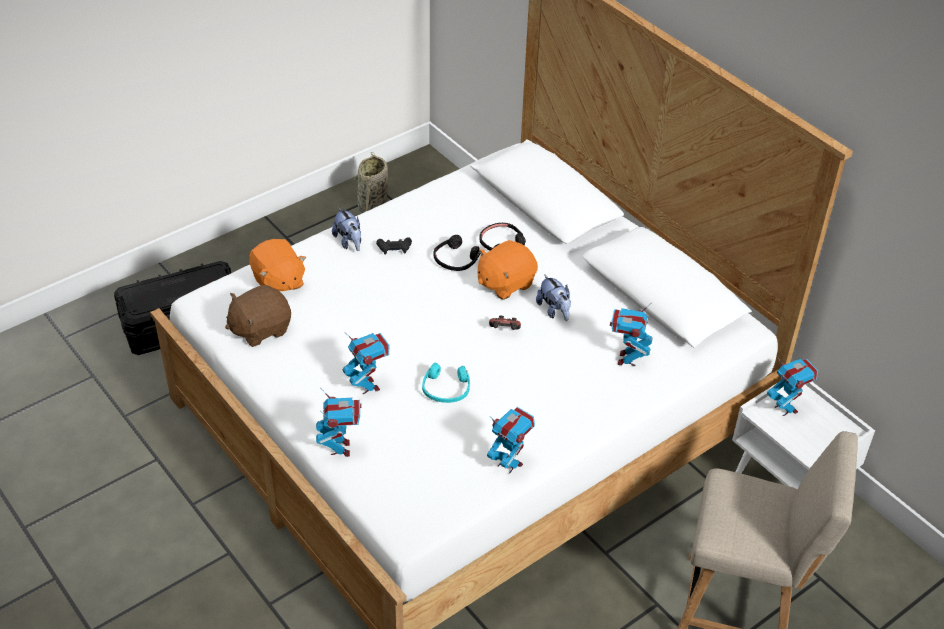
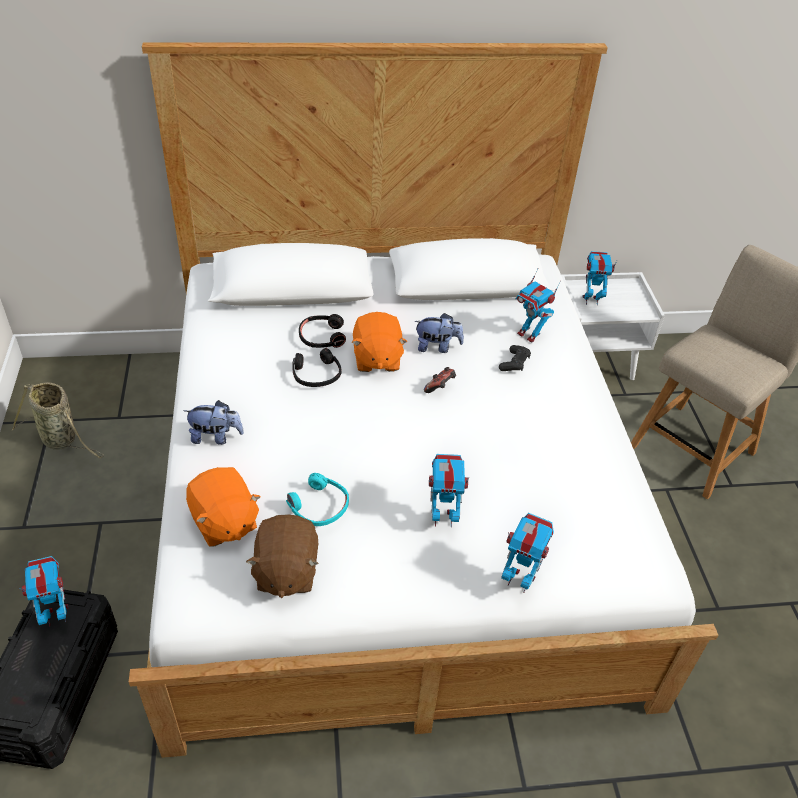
camera: 60 degrees left, 0 degrees up
(278, 282) = (224, 522): orange plush toy -> orange plush toy turned 60 degrees clockwise
(394, 249) = (261, 408): black game controller -> black game controller (514, 363)
(446, 389) = (486, 461): turquoise headphones -> turquoise headphones (319, 507)
(509, 464) = (610, 463): toy robot -> toy robot (57, 615)

